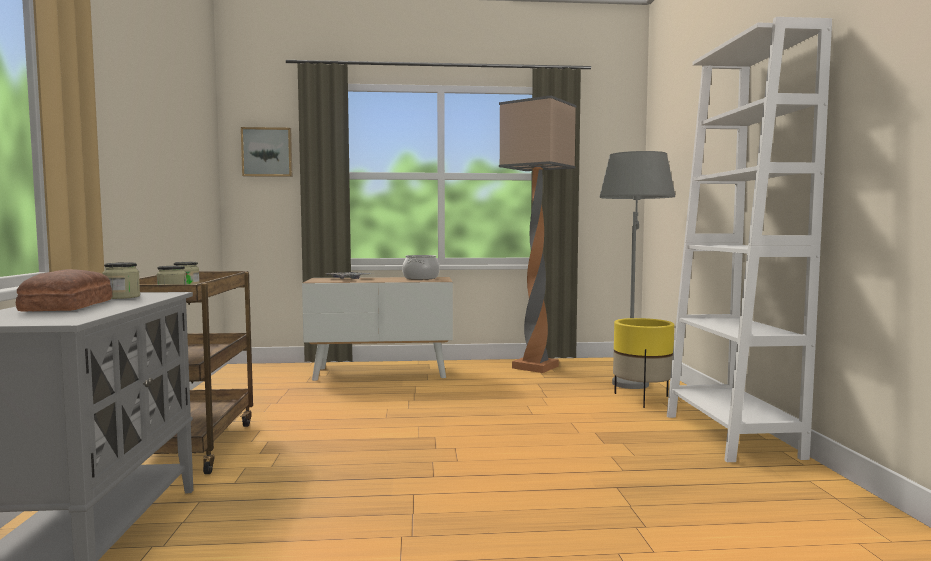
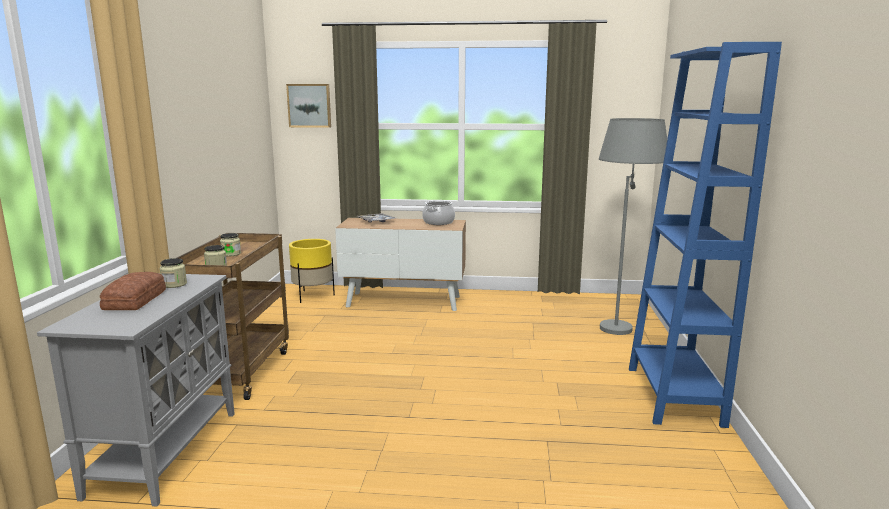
camera: 10 degrees right, 10 degrees up
(537, 367) = (540, 302): floor lamp -> none
(641, 399) = (617, 347): yellow planter -> yellow planter (312, 296)
(730, 435) = (674, 395): white bookcase -> blue bookcase

